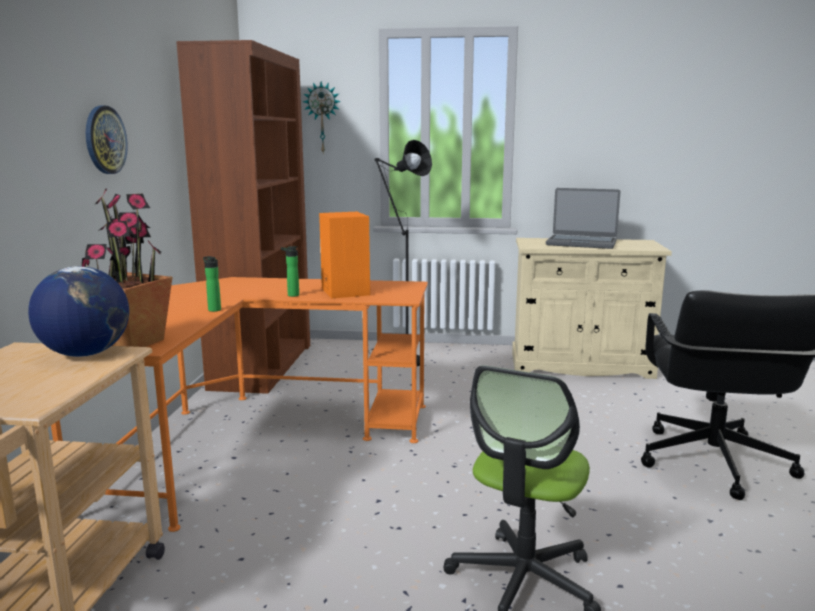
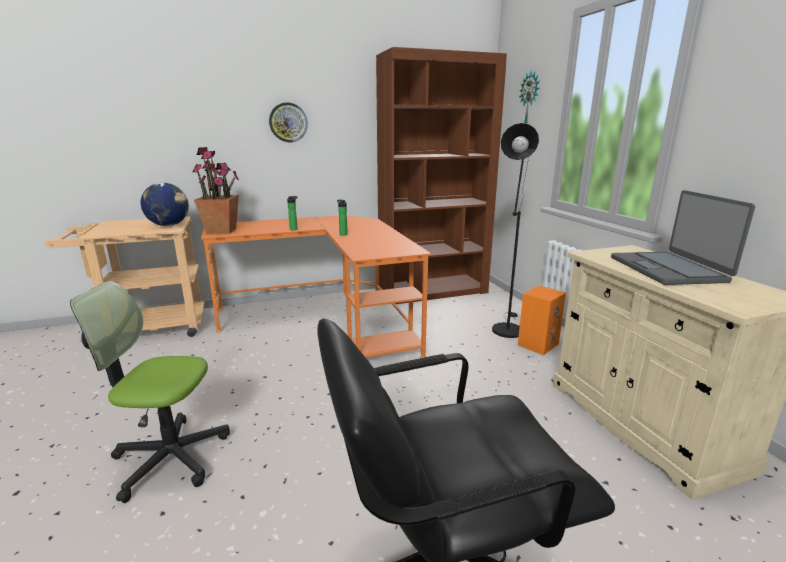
camera: 65 degrees right, 5 degrees up
(344, 291) = (366, 241): orange speaker -> orange speaker (537, 344)

